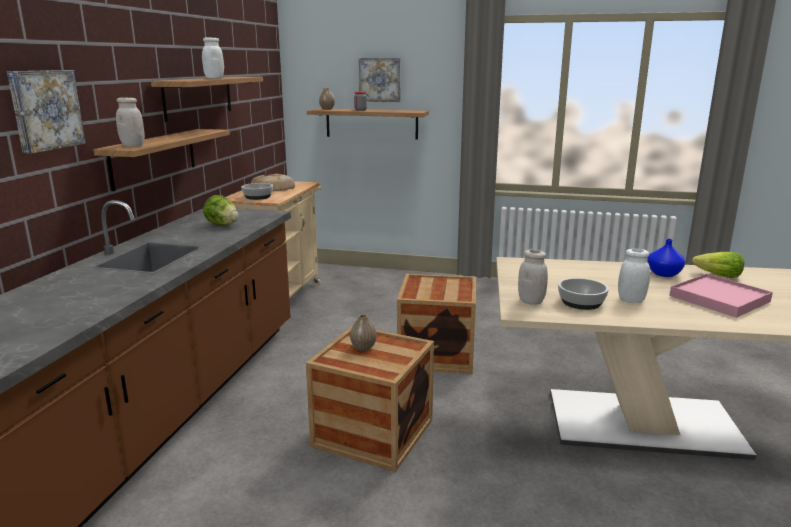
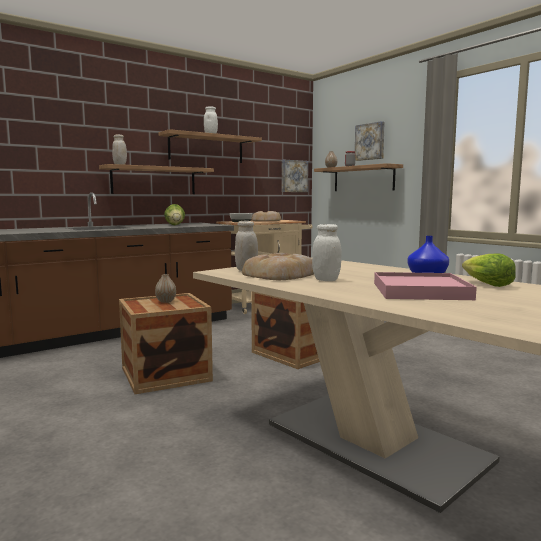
camera: 40 degrees right, 10 degrees down
(45, 110) = (64, 137): picture -> picture (293, 176)
(581, 302) = (281, 275): bowl -> bread

